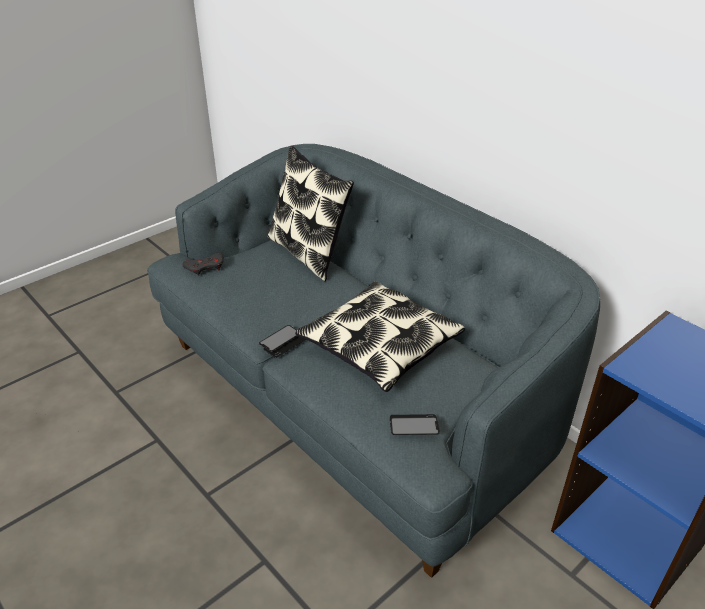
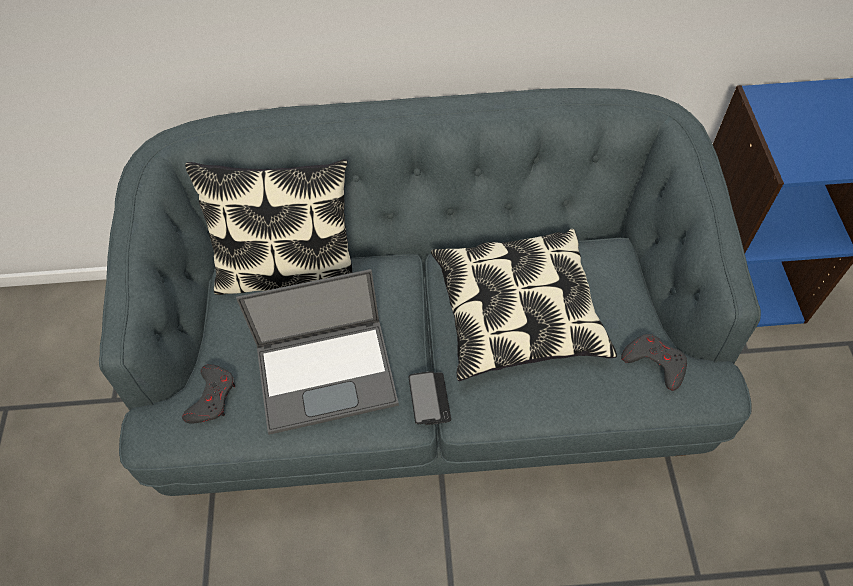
camera: 50 degrees left, 20 degrees up
(258, 295) = (328, 373): none -> laptop
(414, 426) = (655, 362): phone -> grey game controller

